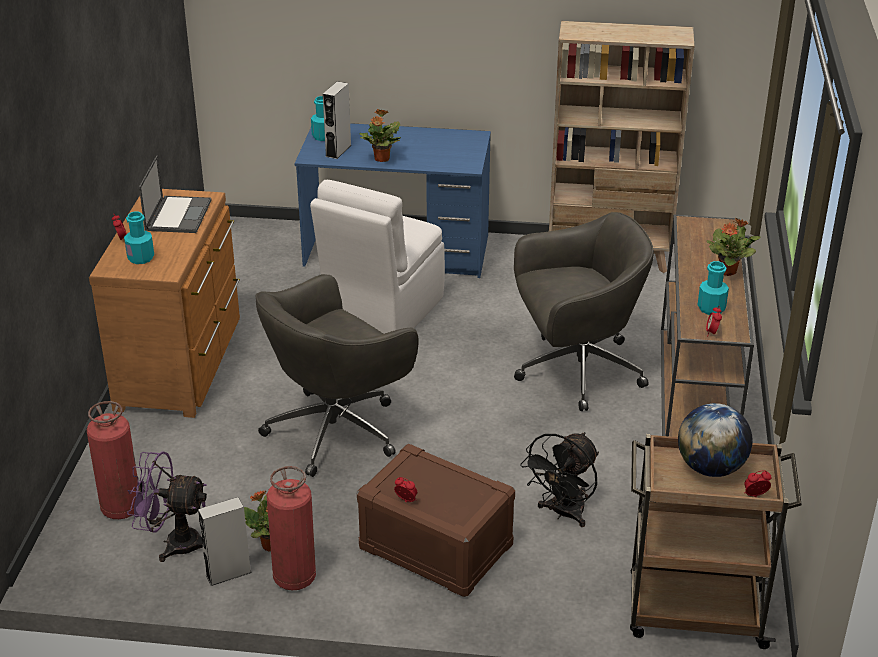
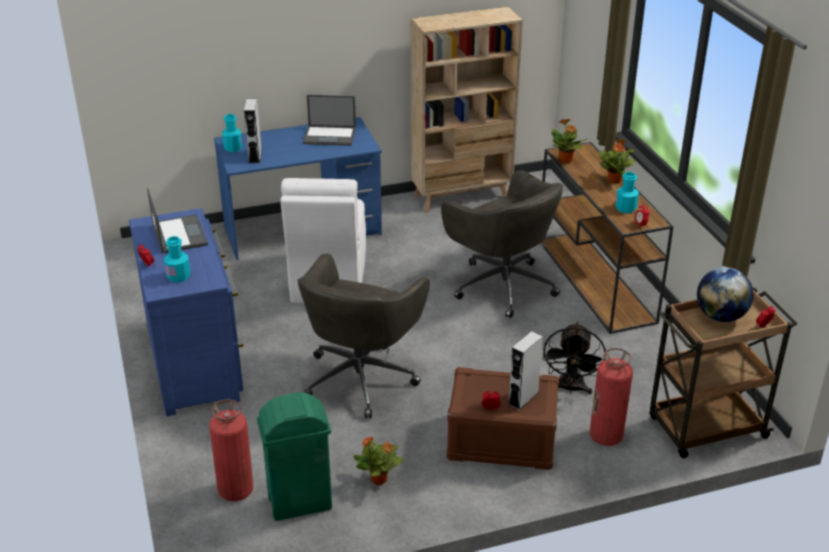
camera: 25 degrees left, 0 degrees up
(174, 543) = (301, 503): purple fan -> green trash can
(182, 363) = (196, 361): brown dresser -> blue dresser
(228, 574) = (363, 512): grey speaker -> grey speaker (523, 398)
(294, 578) = (416, 498): fire extinguisher -> fire extinguisher (606, 436)
(381, 159) = (295, 155): potted plant -> potted plant (565, 160)
(438, 145) = (330, 136): none -> laptop
(576, 371) = (502, 285): grey office chair -> grey office chair turned 90 degrees clockwise

